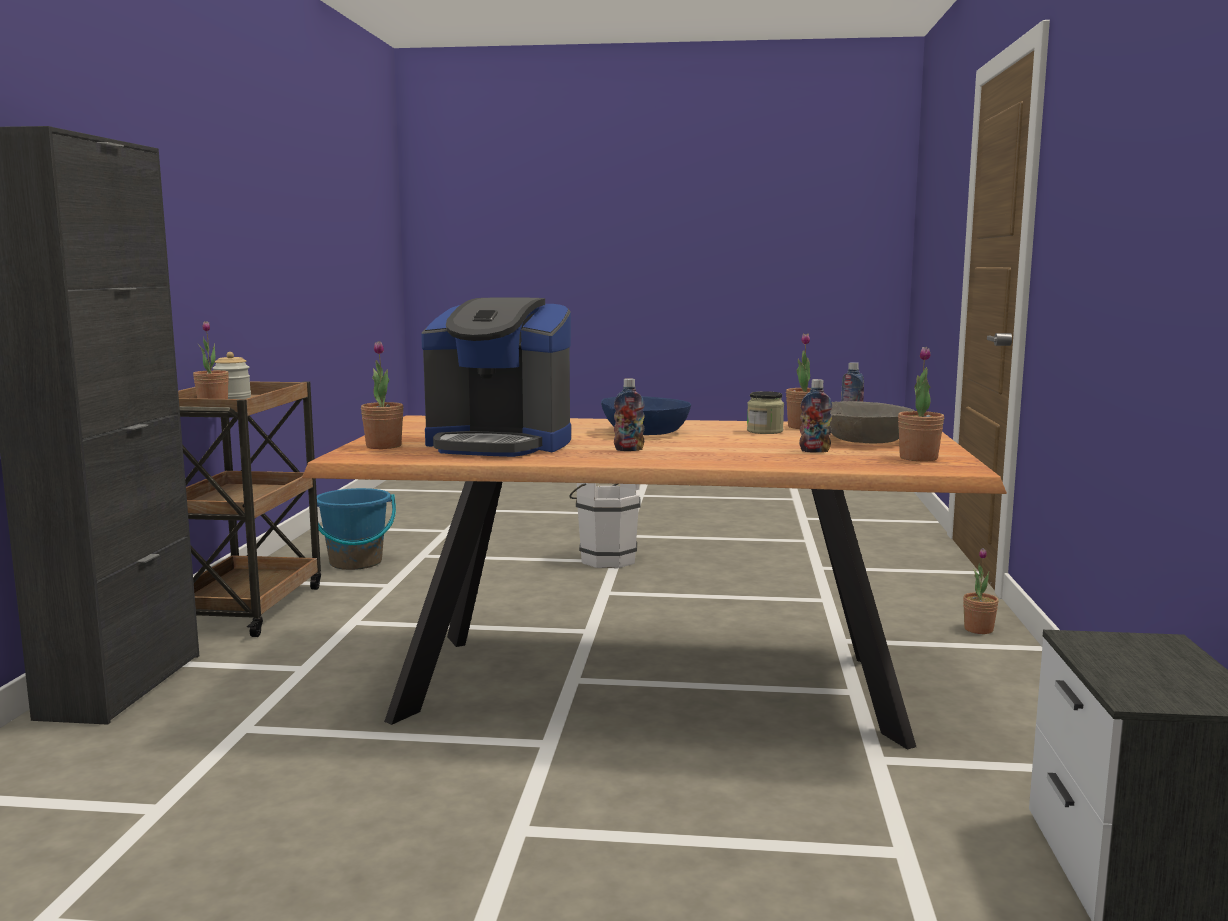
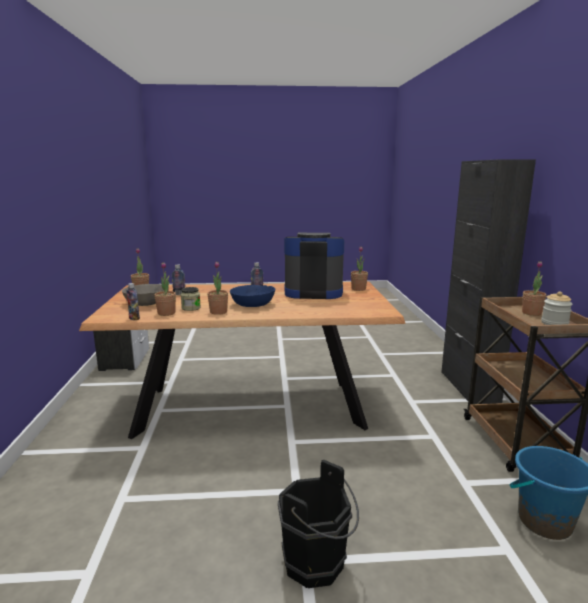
camera: 170 degrees right, 5 degrees up
(605, 559) = (317, 565): white bucket -> black bucket
(978, 629) = (41, 468): potted plant -> potted plant (218, 312)

